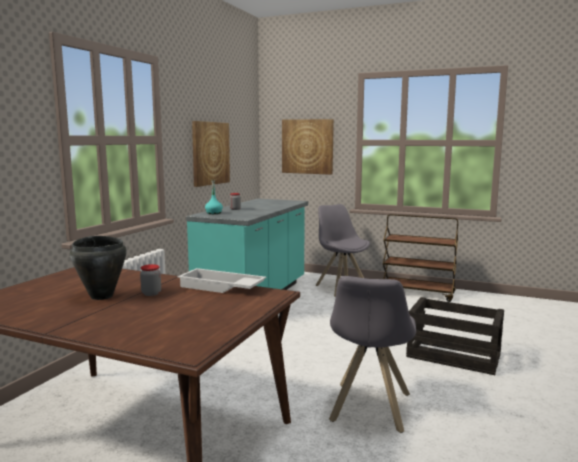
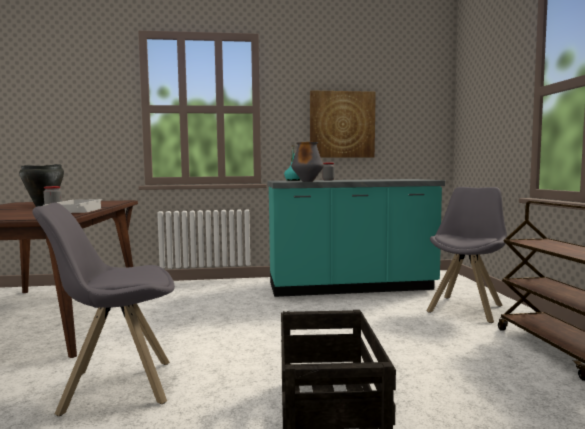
camera: 60 degrees right, 5 degrees down
(254, 214) = (307, 181): none -> vase
(307, 146) = (489, 111): picture -> none

